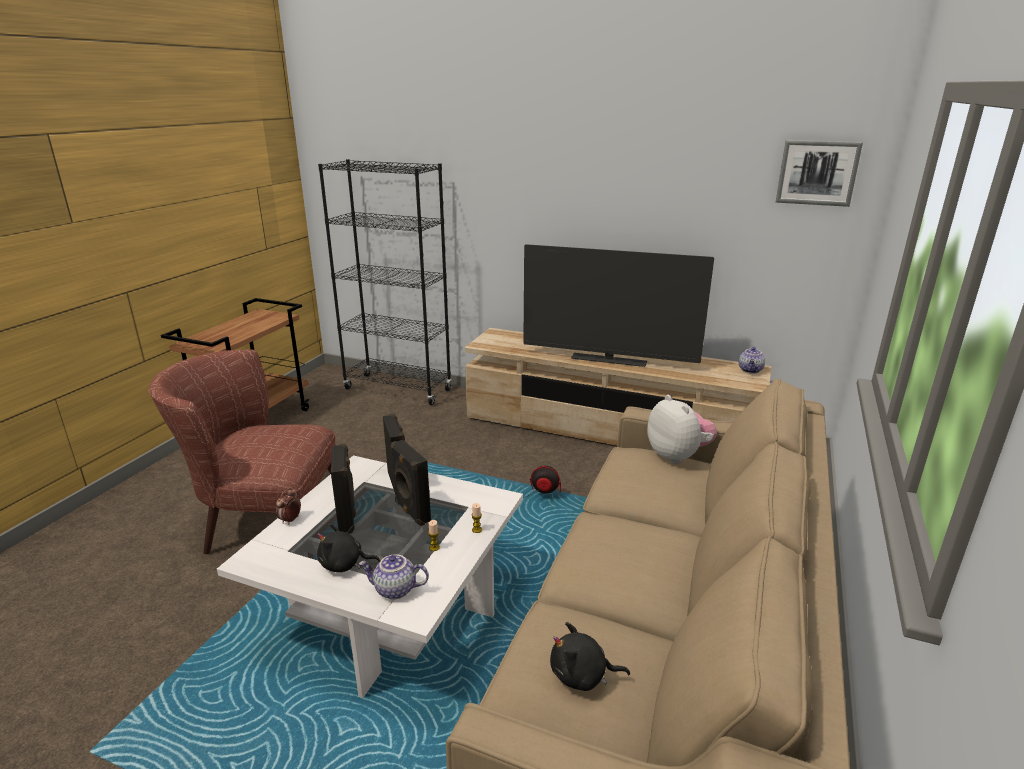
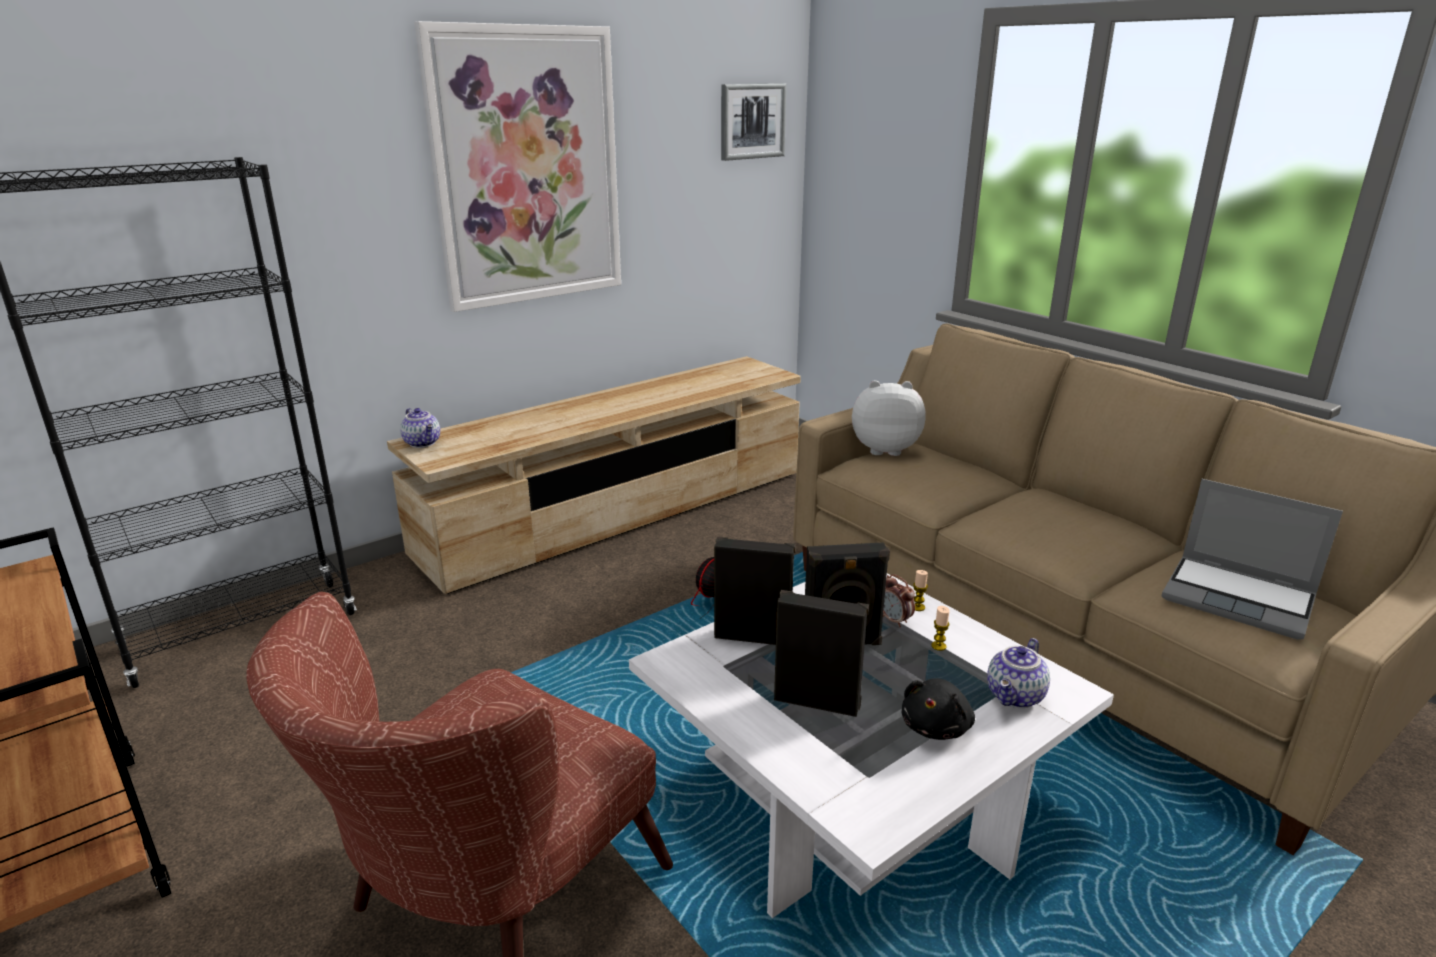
camera: 60 degrees left, 0 degrees up
(290, 520) = (781, 759): alarm clock -> alarm clock (895, 621)
(582, 676) = (1240, 599): black plush toy -> laptop
(602, 187) = (527, 168): none -> picture
(608, 360) = (623, 410): television -> none
(751, 370) = (745, 365): teapot -> teapot (423, 443)

